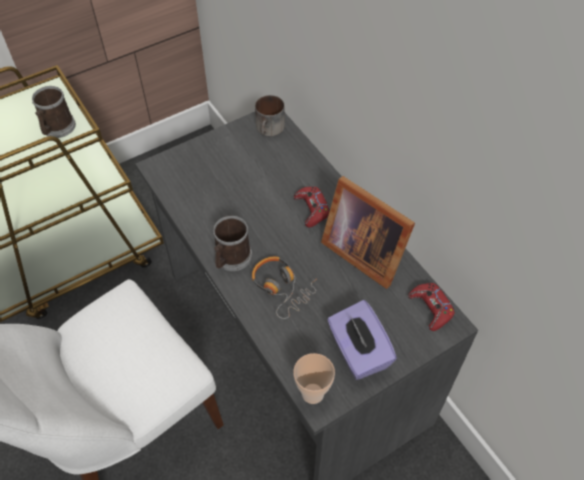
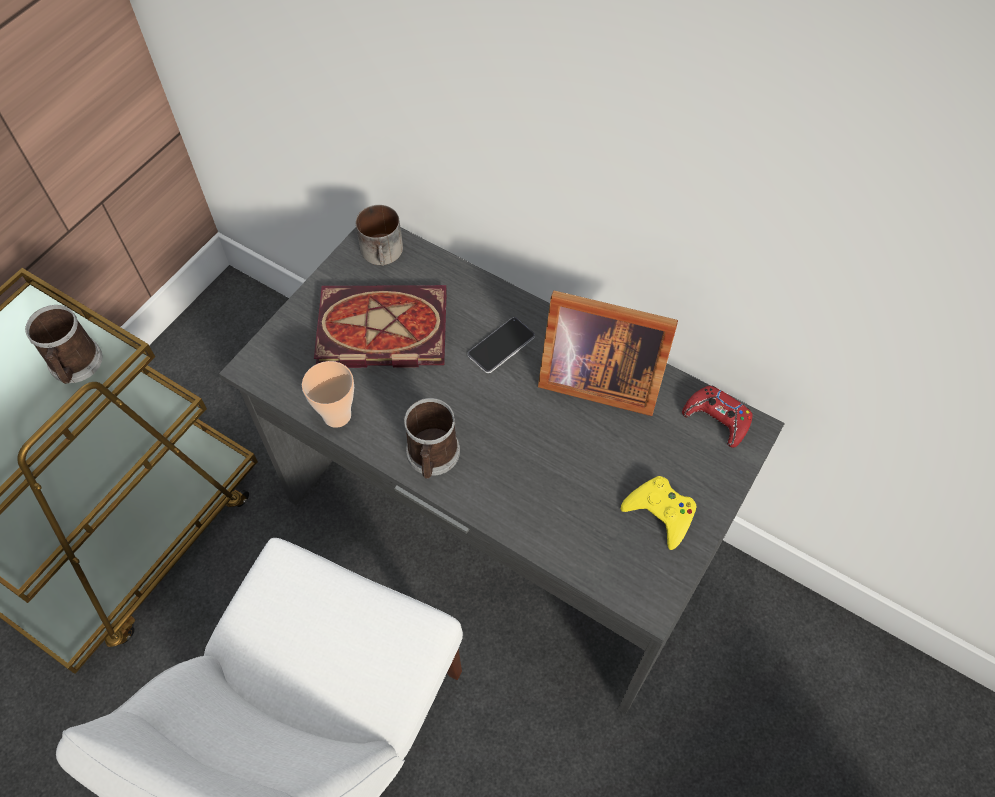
camera: 25 degrees left, 5 degrees up
(241, 173) = (379, 331): none -> book
(282, 288) = (521, 469): headphones -> none
(312, 209) = (501, 346): red game controller -> phone
(312, 393) = (634, 591): cup -> cup (337, 415)
(358, 352) = (660, 513): purple tissue box -> yellow game controller

